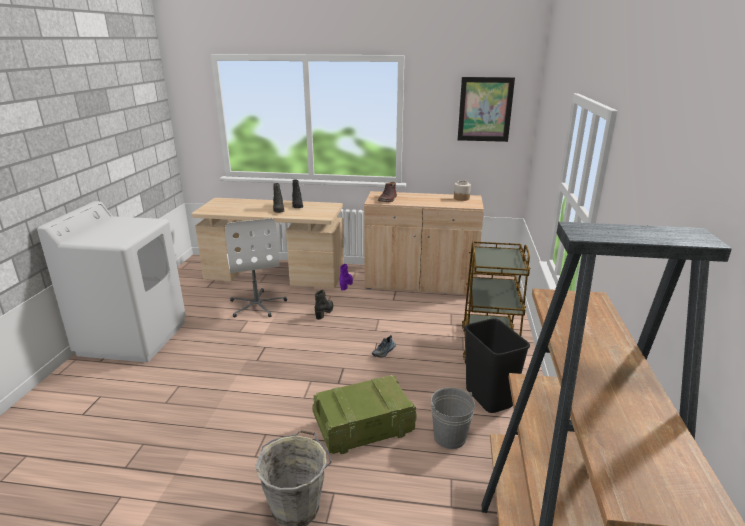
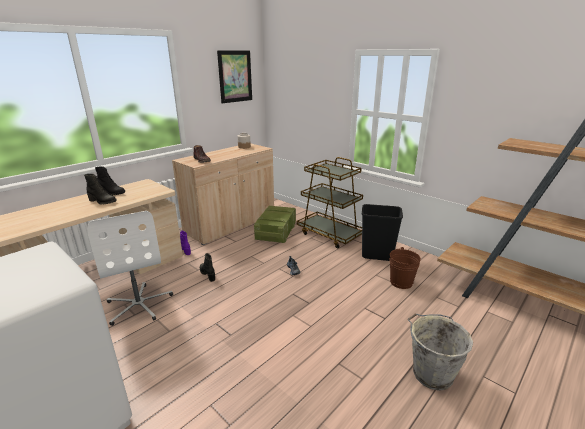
camera: 55 degrees left, 0 degrees up
(257, 305) = (139, 304): white office chair -> white office chair turned 45 degrees clockwise
(365, 426) = (368, 310): crate -> crate (276, 232)
(450, 437) = (401, 282): grey bucket -> brown bucket

